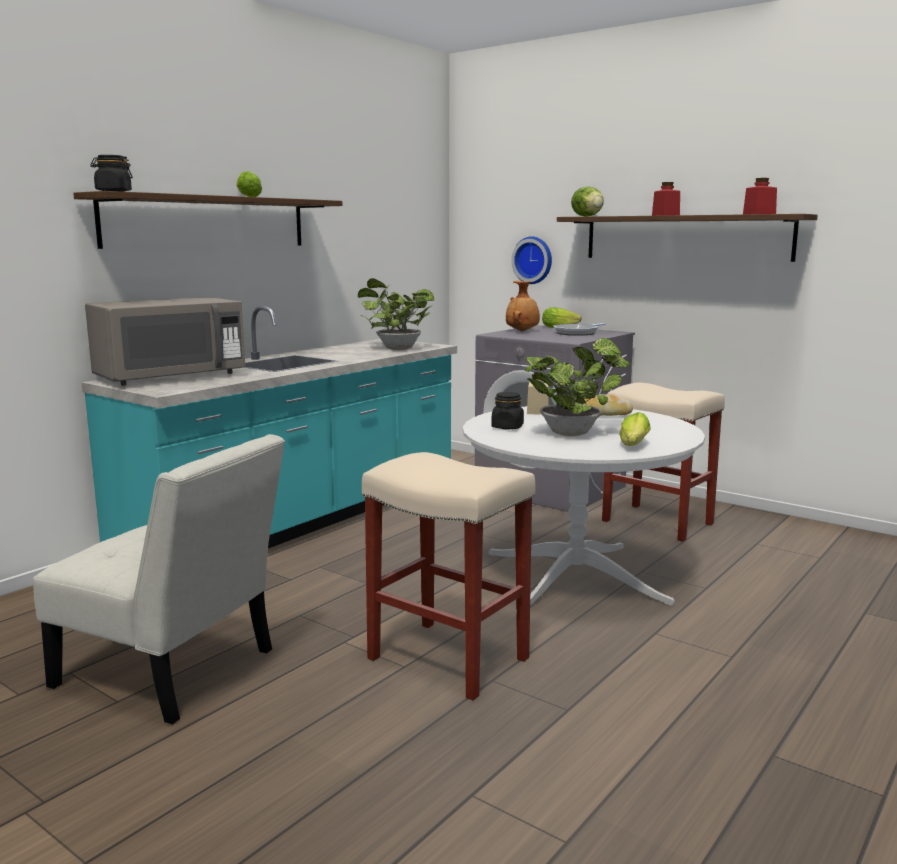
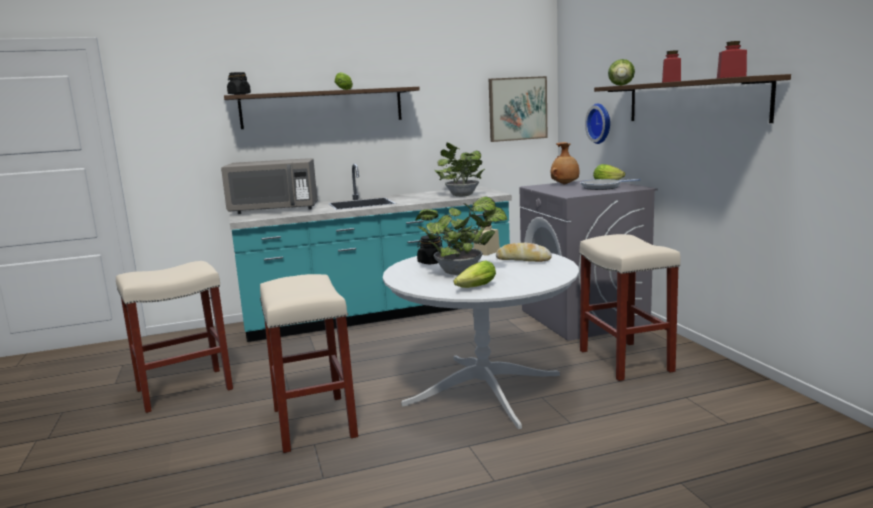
camera: 35 degrees right, 0 degrees up
(174, 672) = (183, 390): white chair -> beige stool
(415, 239) = (517, 109): none -> picture

